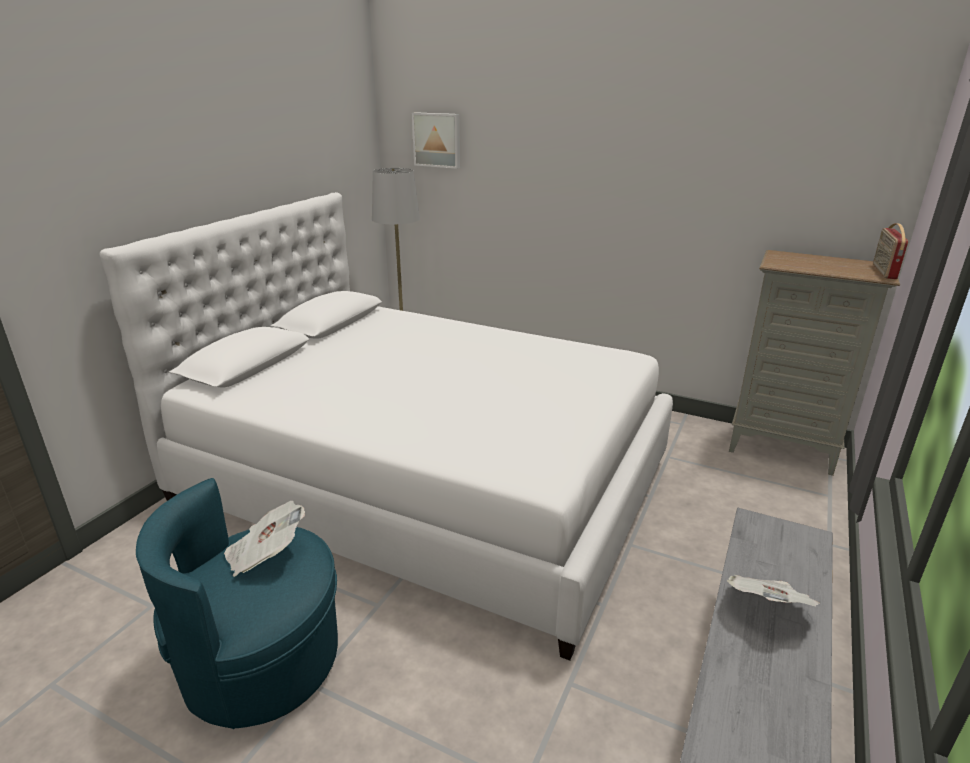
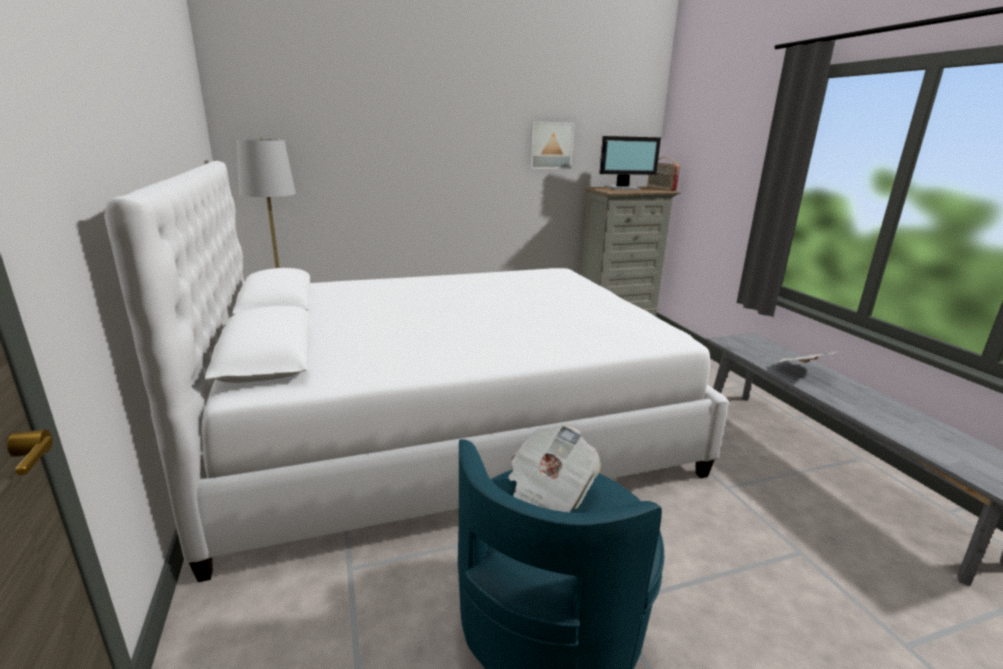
camera: 45 degrees left, 5 degrees down
(437, 140) = (288, 111): picture -> picture (550, 145)
(817, 261) = (623, 188): none -> monitor

